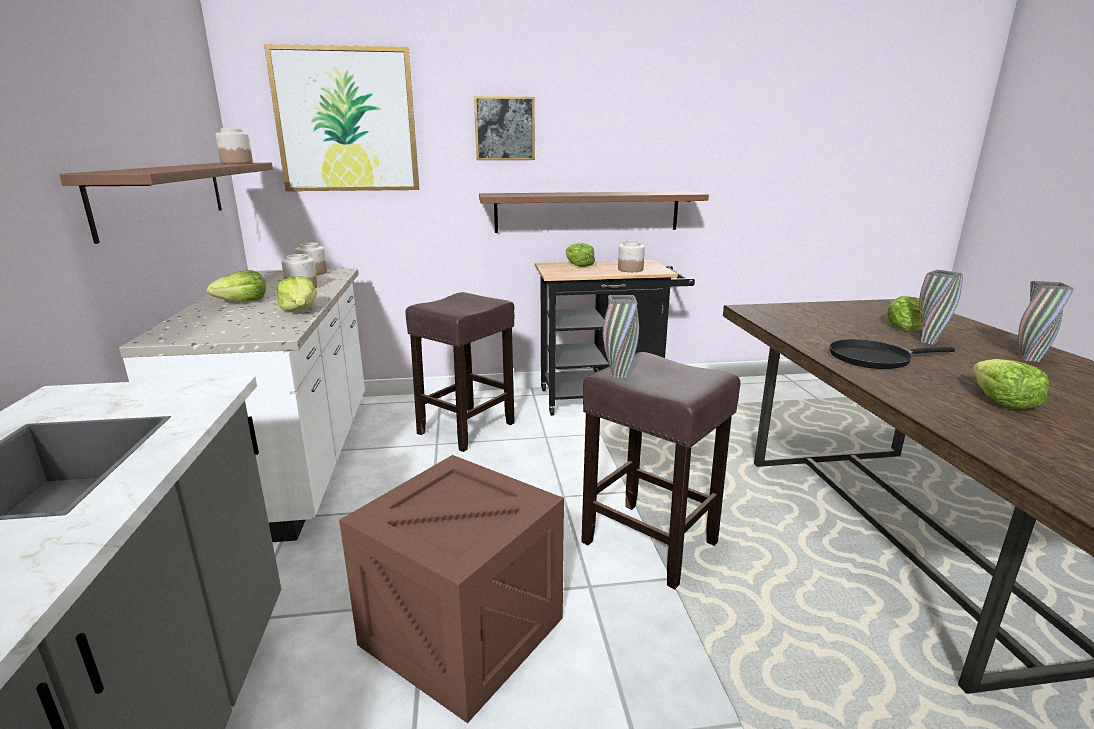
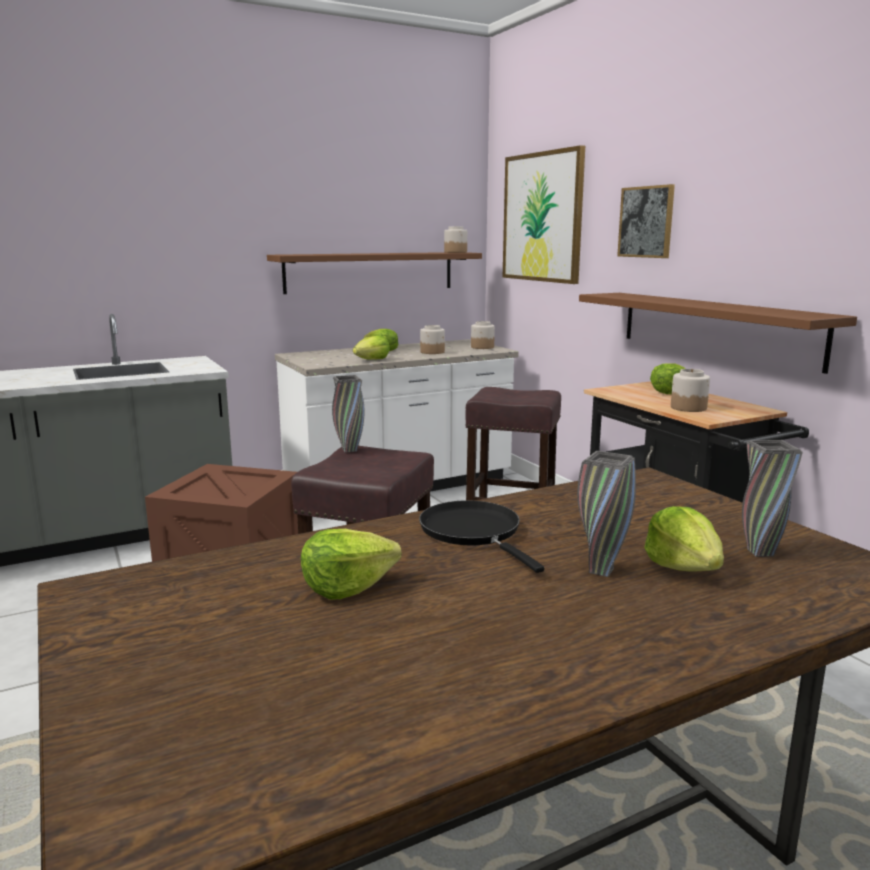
camera: 70 degrees right, 5 degrees down
(1029, 359) = (583, 639): grey vase -> grey vase (760, 552)

